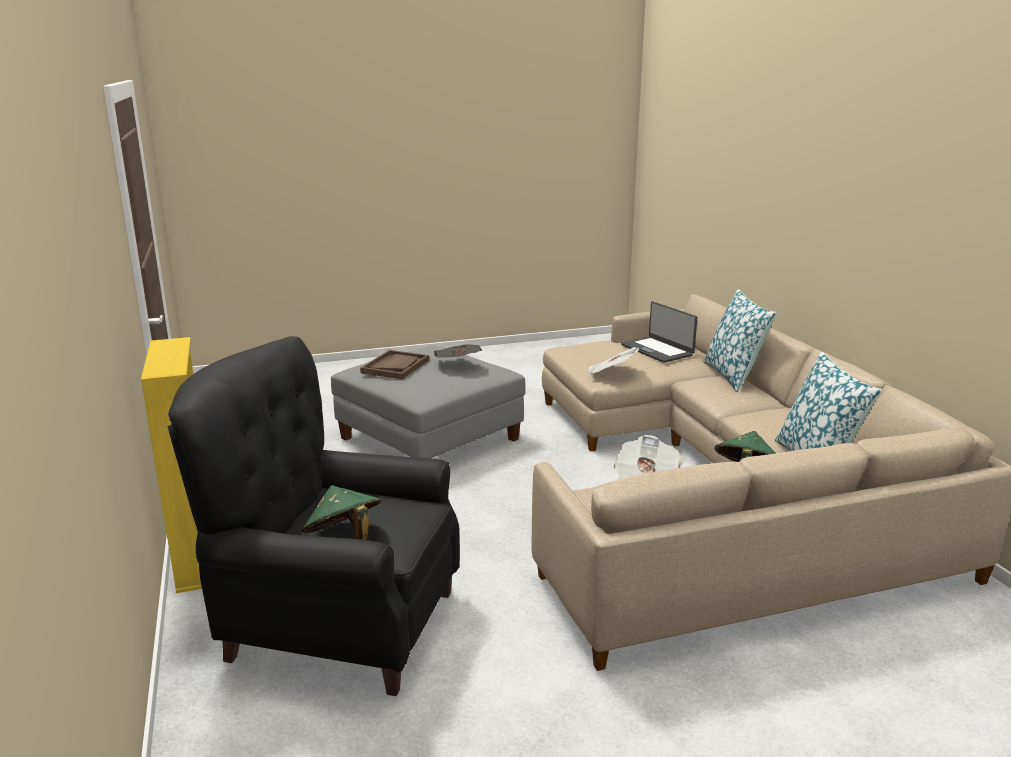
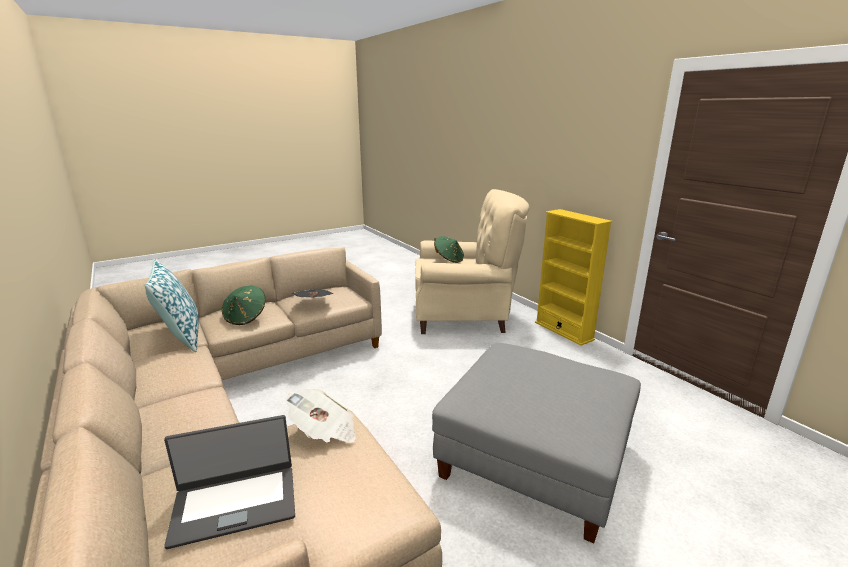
camera: 165 degrees right, 0 degrees up
(333, 624) = (465, 317): black armchair -> beige armchair
(395, 366) = (575, 379): brown tray -> none
(457, 364) = (513, 394): newspaper -> none
(657, 350) = (235, 503): laptop -> laptop turned 120 degrees clockwise
(733, 376) = (151, 449): pillow -> none

